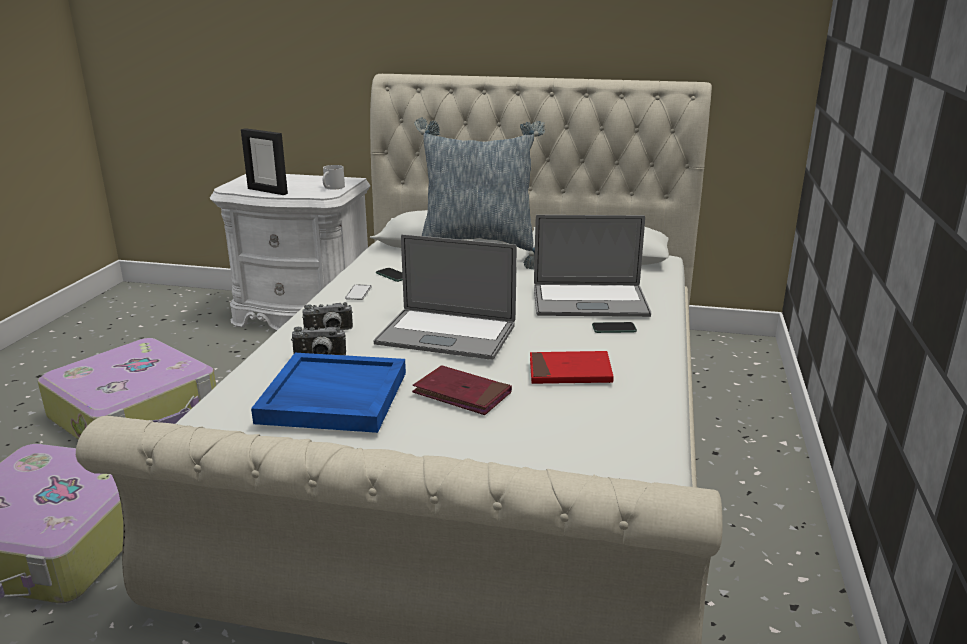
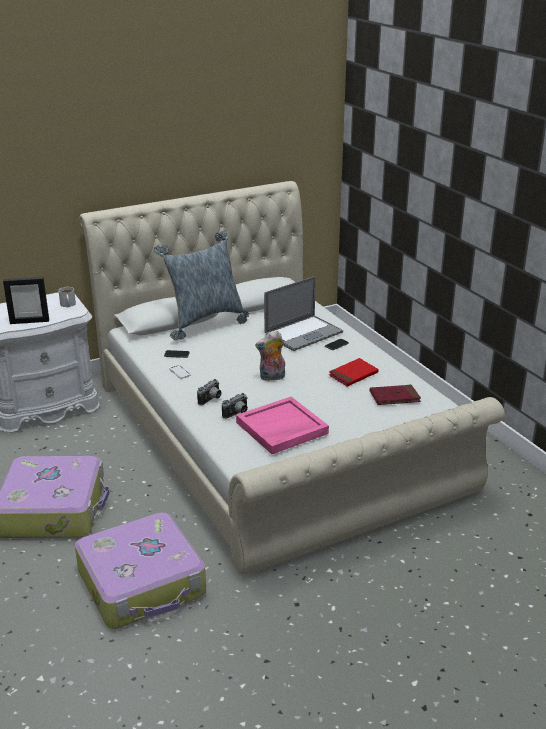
camera: 40 degrees left, 5 degrees up
(332, 397) = (281, 428): blue tray -> pink tray
(446, 334) = (272, 378): laptop -> plush toy
(462, 394) = (327, 403): red book -> red book (394, 397)

